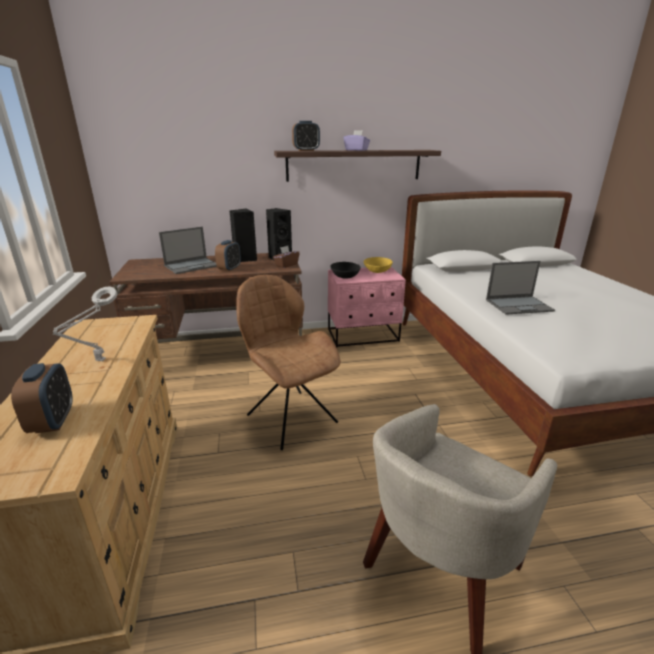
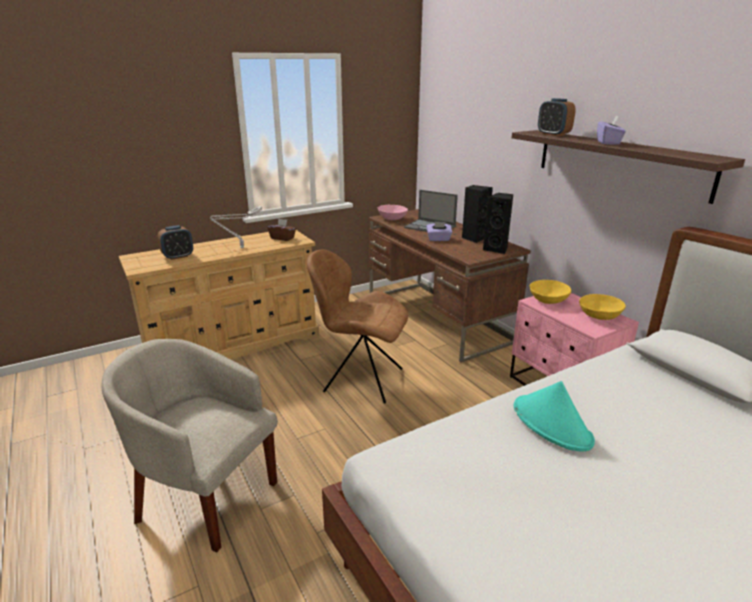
camera: 70 degrees right, 0 degrees up
(138, 274) = (392, 219): none -> pink bowl
(229, 269) = (438, 239): alarm clock -> purple tissue box
(286, 265) = (478, 255): brown tissue box -> brown tissue box (282, 238)
(290, 417) = (360, 379): brown chair -> brown chair turned 105 degrees counterclockwise
(344, 276) = (548, 300): black bowl -> yellow bowl
(519, 305) = (552, 424): laptop -> turquoise hat

